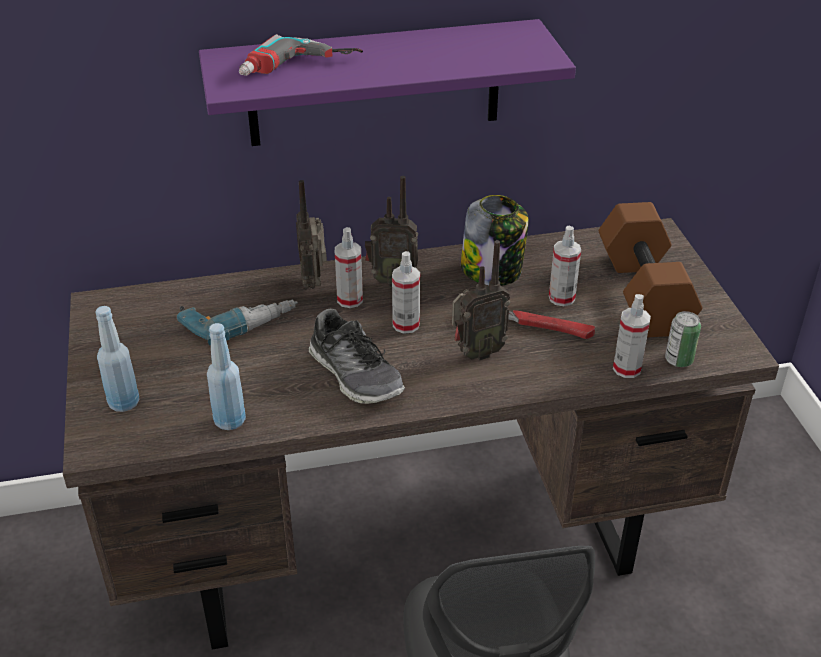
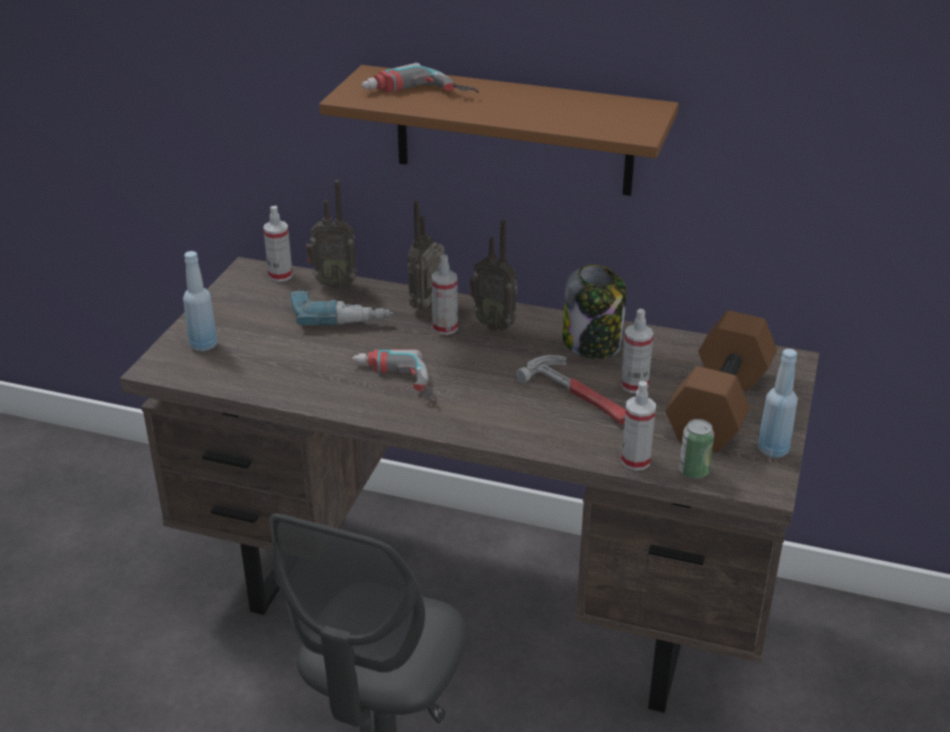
camera: 30 degrees right, 5 degrees down
(229, 421) = (266, 384): blue bottle -> blue bottle (773, 450)
(355, 374) = (394, 384): shoe -> power drill
(374, 84) = (513, 131): purple shelf -> brown shelf
(406, 325) = (473, 361): spray bottle -> spray bottle (280, 275)
(476, 353) = (511, 402): radio -> radio (334, 283)

